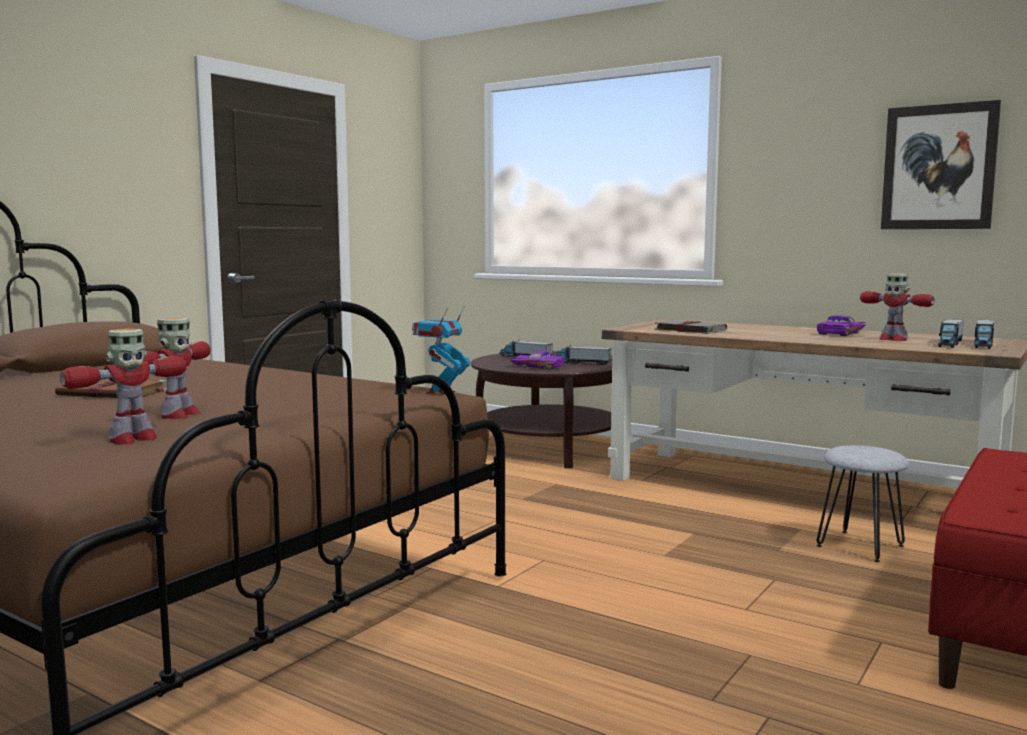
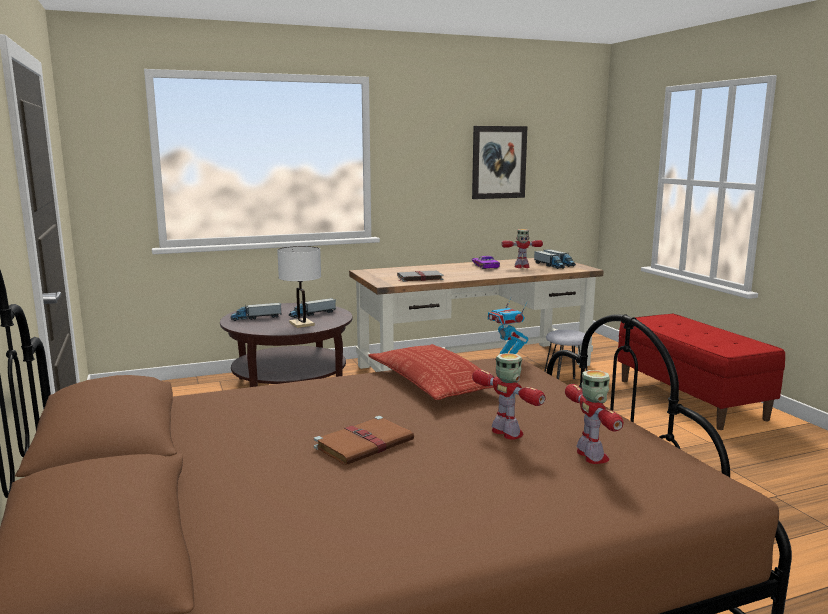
camera: 55 degrees left, 5 degrees up
(319, 386) = (434, 381): none -> pillow
(538, 366) = (301, 324): purple toy car -> white table lamp

